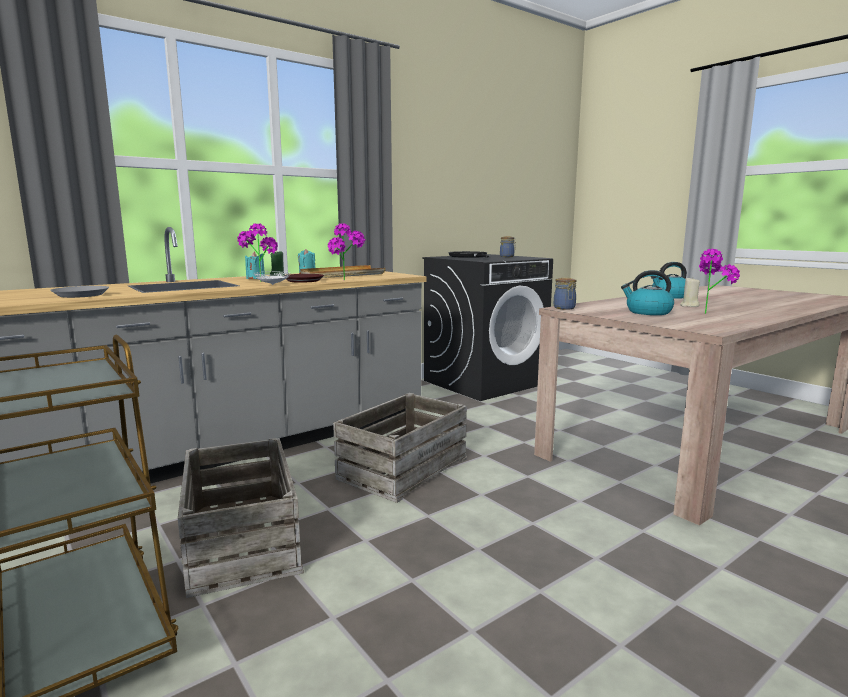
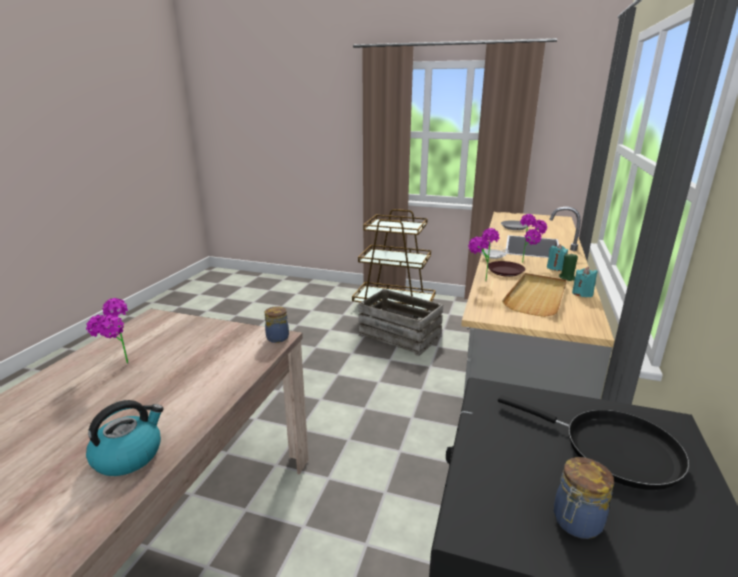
camera: 145 degrees right, 10 degrees up
(402, 468) = (390, 400): crate -> none
(648, 312) = (191, 348): kettle -> none
(689, 306) = (127, 394): beige candle -> none

